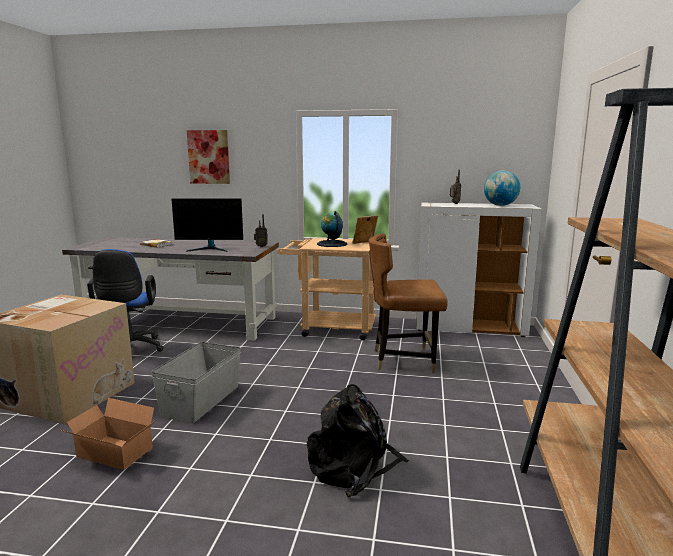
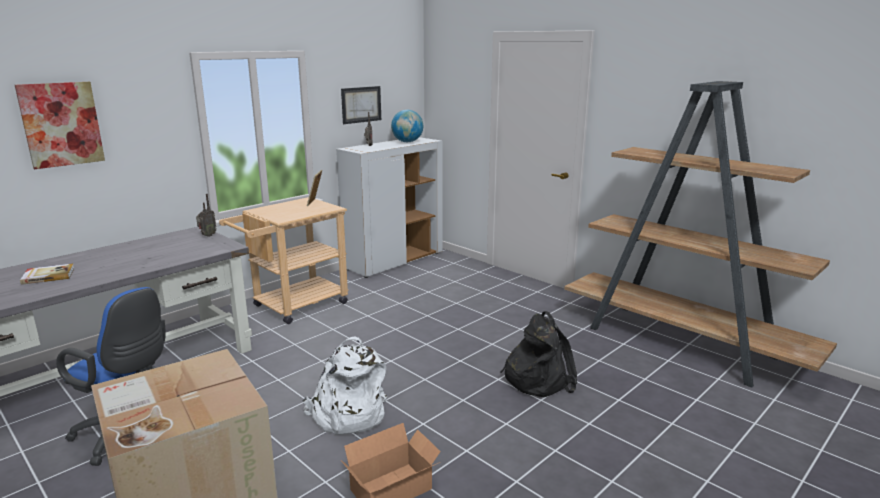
camera: 55 degrees left, 5 degrees up
(202, 400) = (347, 414): grey storage box -> white backpack
(210, 249) = (157, 256): monitor -> none
(331, 244) = (291, 211): globe -> none
(403, 360) = (408, 303): brown chair -> none
(458, 163) = (361, 104): none -> picture

